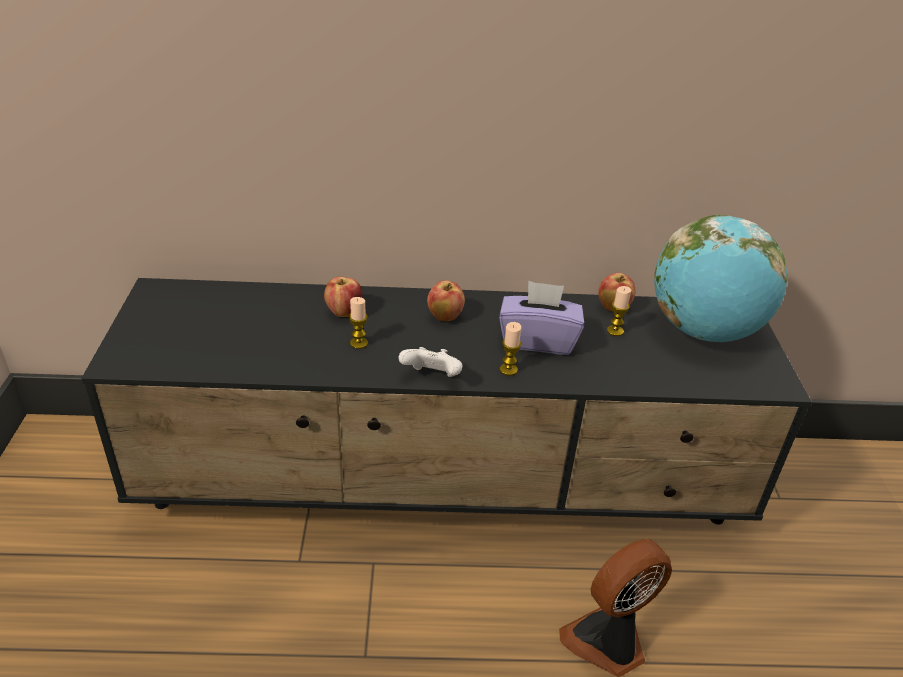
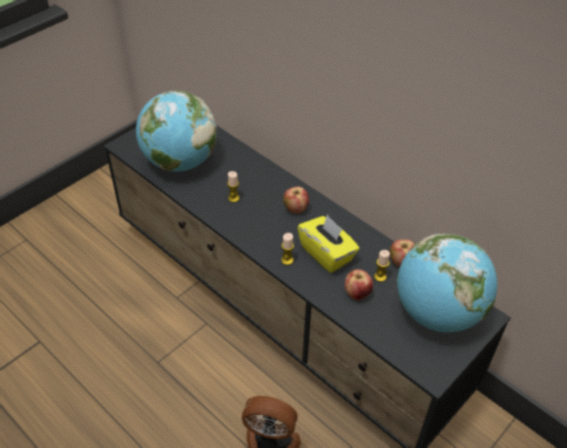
camera: 45 degrees right, 10 degrees up
(231, 341) = (179, 162): none -> globe
(344, 312) = (248, 176): apple -> apple (357, 293)
(432, 377) = (244, 239): white game controller -> none
(538, 340) = (327, 254): purple tissue box -> yellow tissue box

